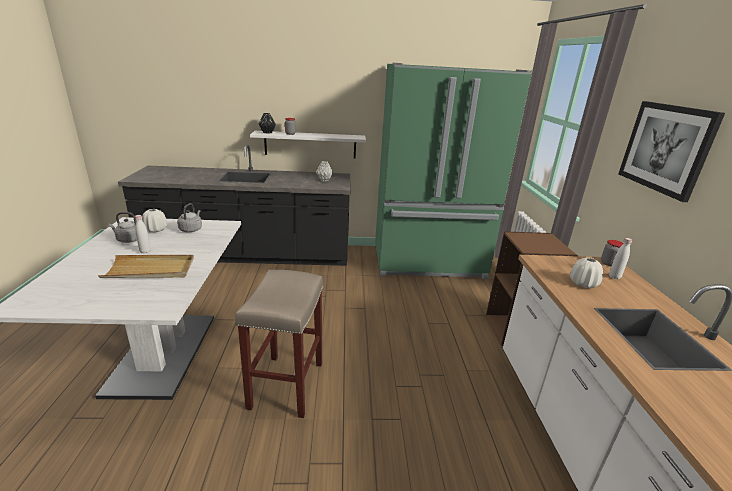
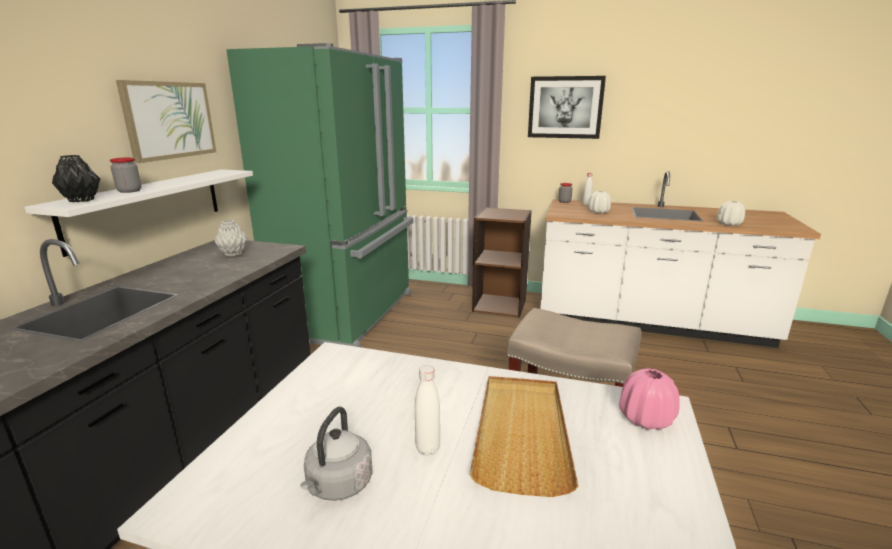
camera: 70 degrees left, 5 degrees down
(154, 302) = (645, 419): none -> pink vase
(156, 230) = (297, 444): white vase -> white vase (729, 224)
(191, 229) = (331, 393): grey kettle -> none
(334, 103) = (169, 120): none -> picture

